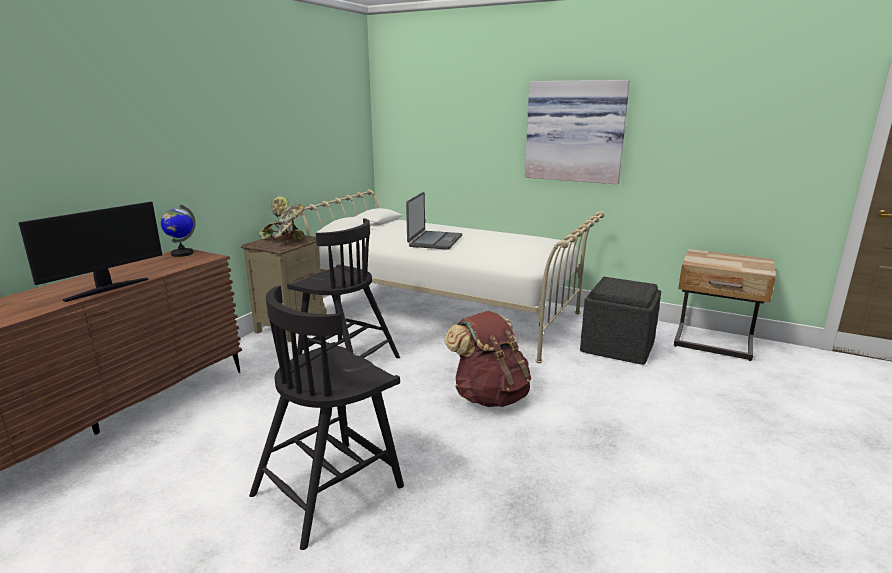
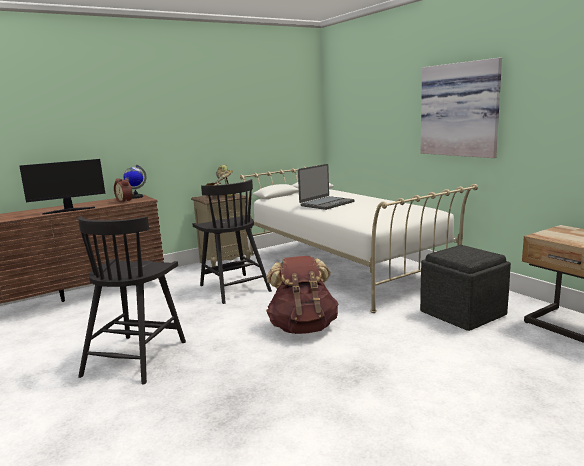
camera: 30 degrees right, 5 degrees down
(178, 262) = (125, 201): none -> alarm clock
(330, 488) = (136, 356): black chair -> black chair turned 60 degrees counterclockwise

